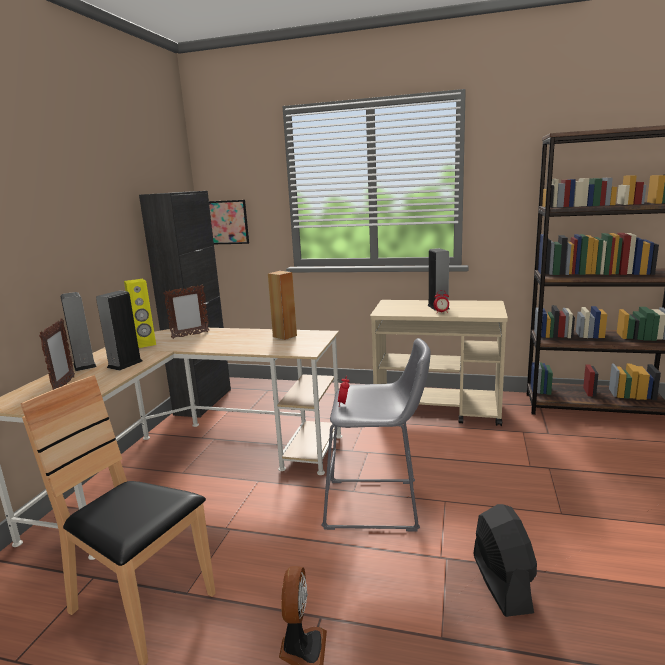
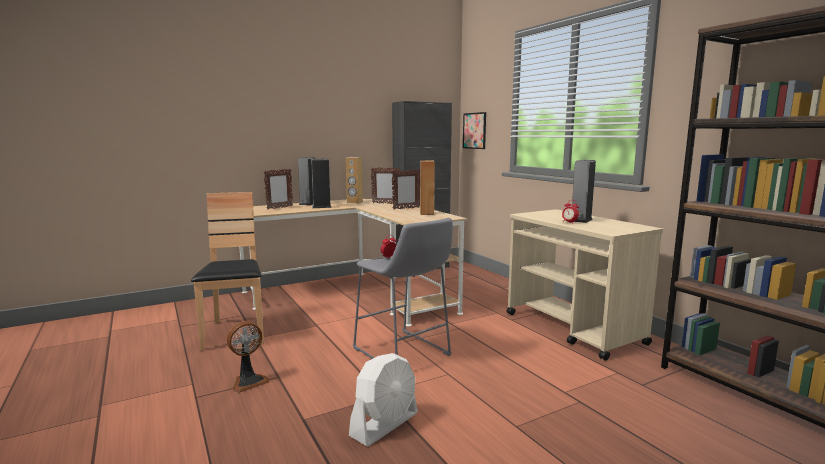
camera: 45 degrees right, 5 degrees down
(145, 344) = (354, 202): yellow speaker -> brown speaker
(240, 336) = (406, 208): none -> picture frame
(501, 582) = (385, 424): black fan -> white fan

